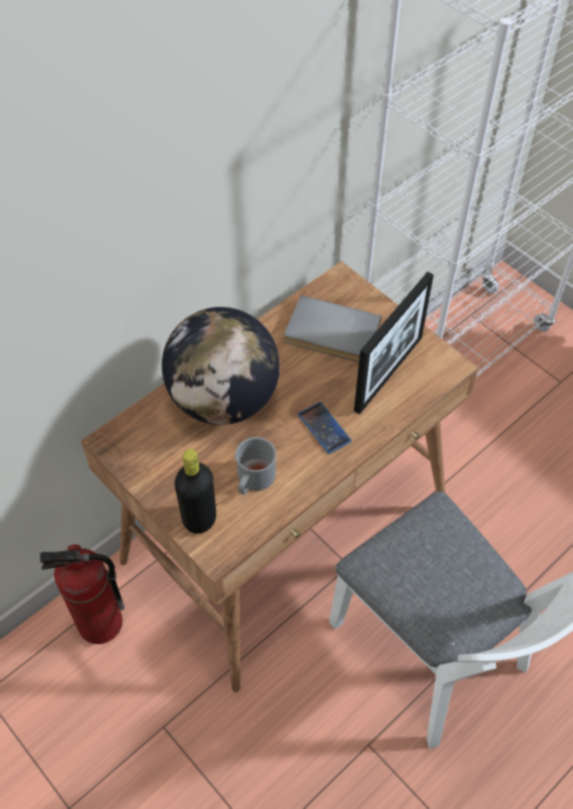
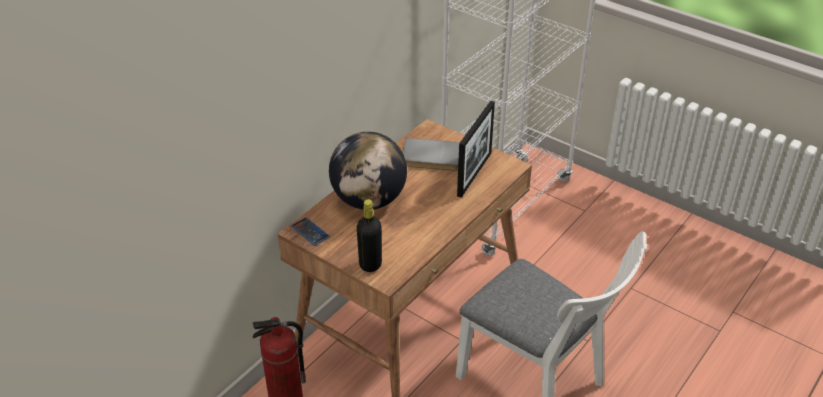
camera: 10 degrees left, 15 degrees down
(253, 480) = (400, 240): grey mug -> none
(324, 428) = (440, 207): phone -> phone (310, 232)

